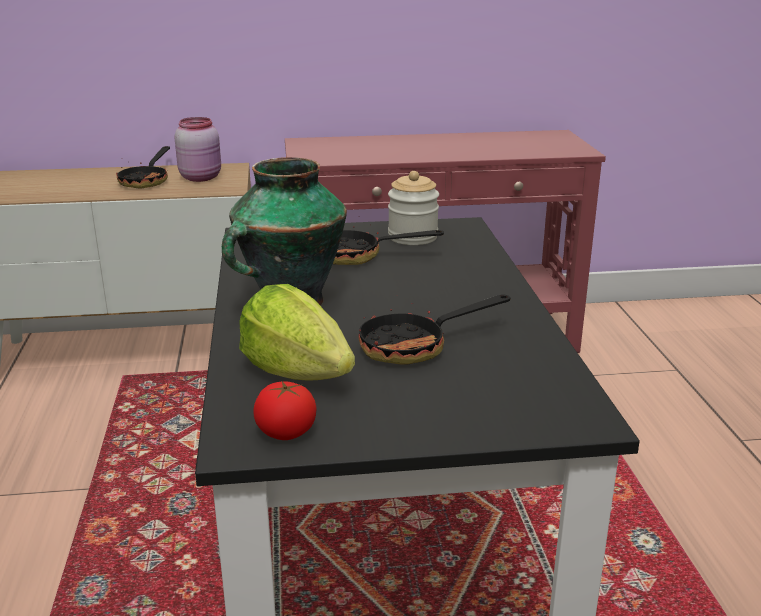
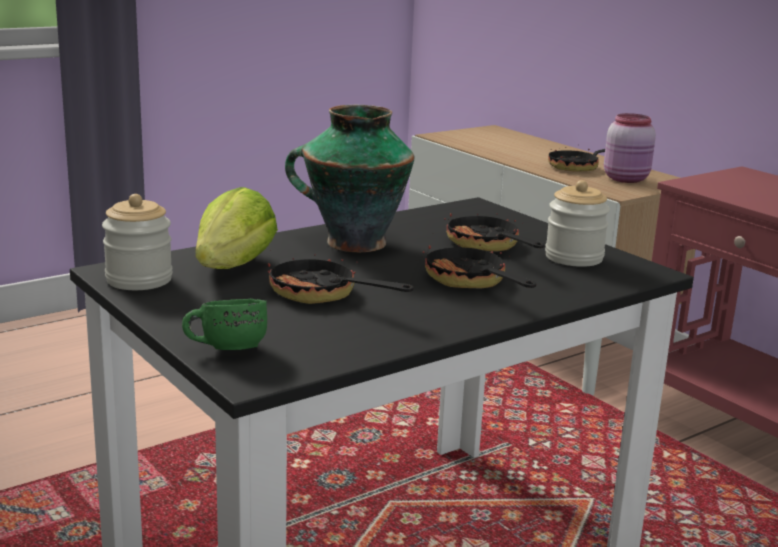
camera: 60 degrees right, 5 degrees down
(286, 431) = (139, 280): tomato -> jar
(435, 283) = (471, 282): none -> frying pan
(515, 418) = (225, 348): none -> green mug

